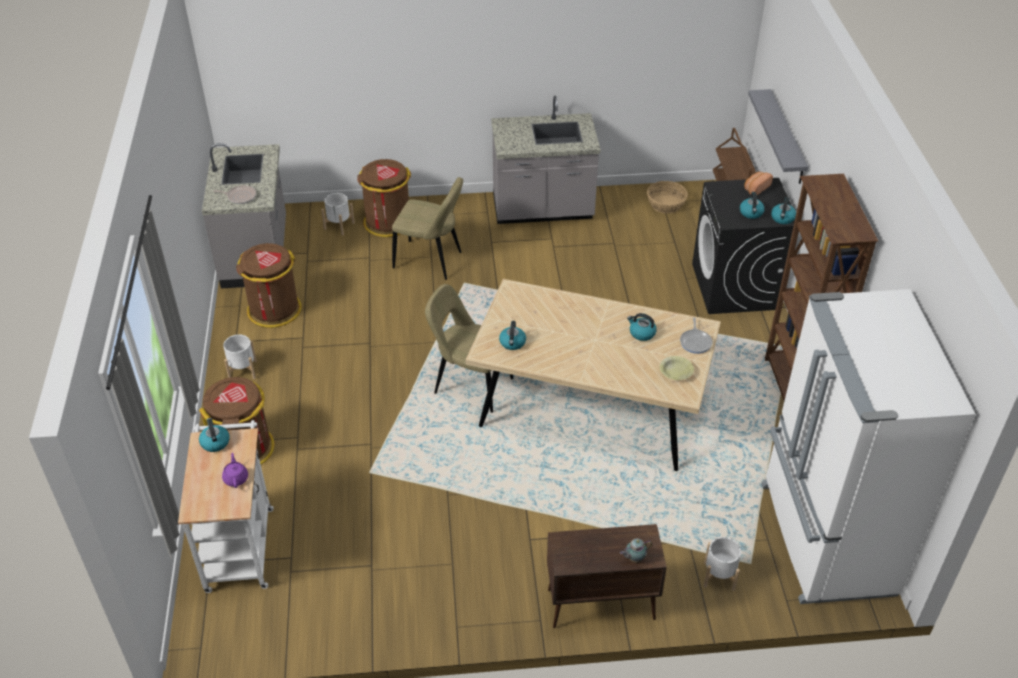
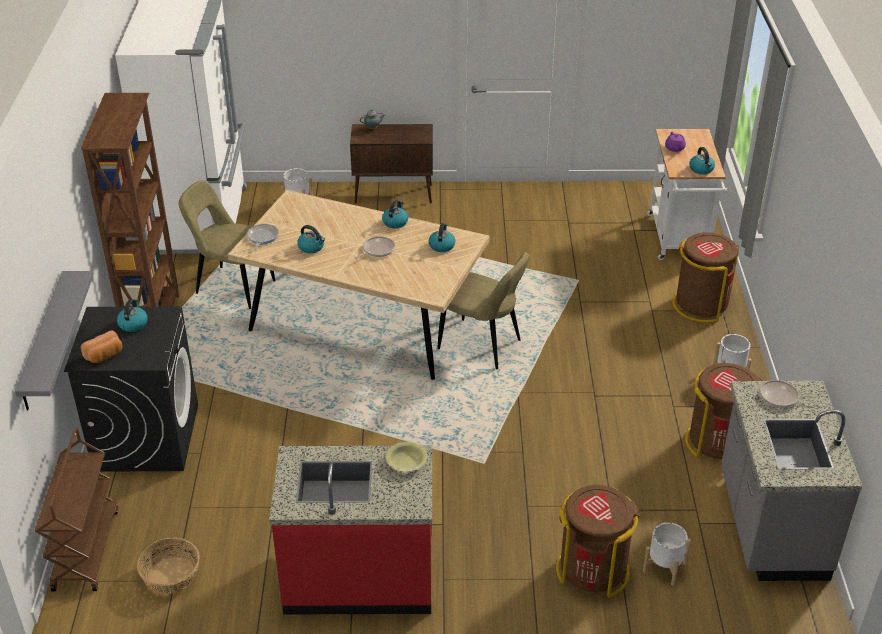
camera: 175 degrees left, 5 degrees down
(430, 261) = (527, 498): beige chair -> beige chair (232, 286)
(543, 210) = (359, 577): grey counter -> red counter
(576, 334) = (377, 250): none -> frying pan
(676, 372) = (293, 215): yellow bowl -> yellow bowl (406, 462)
(782, 218) = (101, 315): kettle -> kettle (395, 222)

